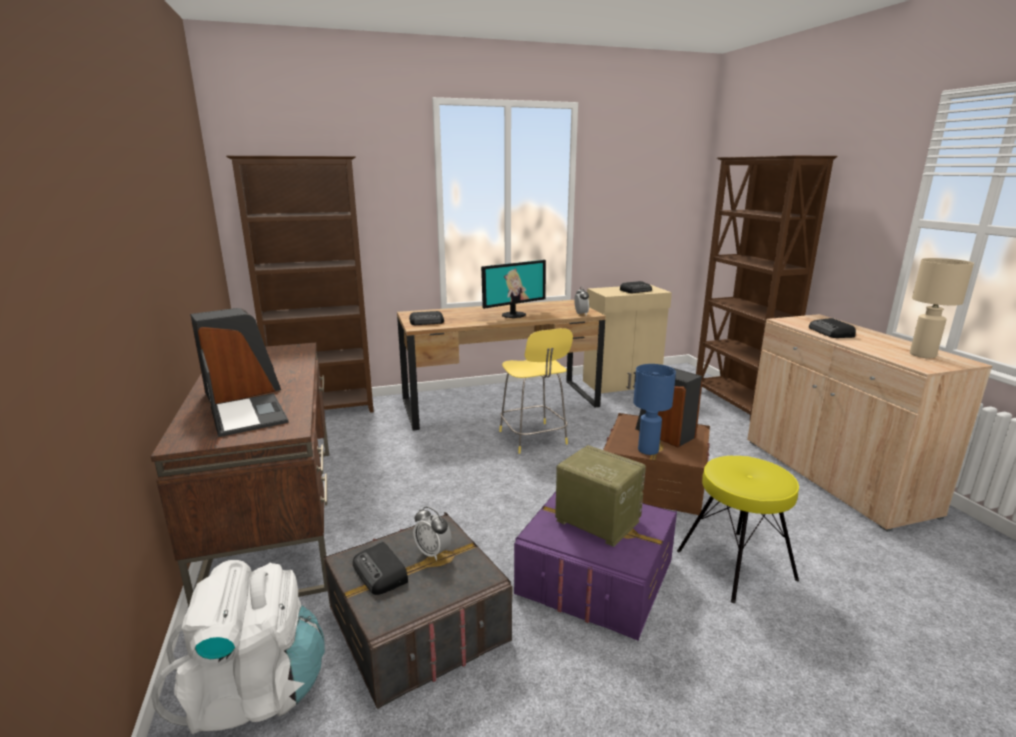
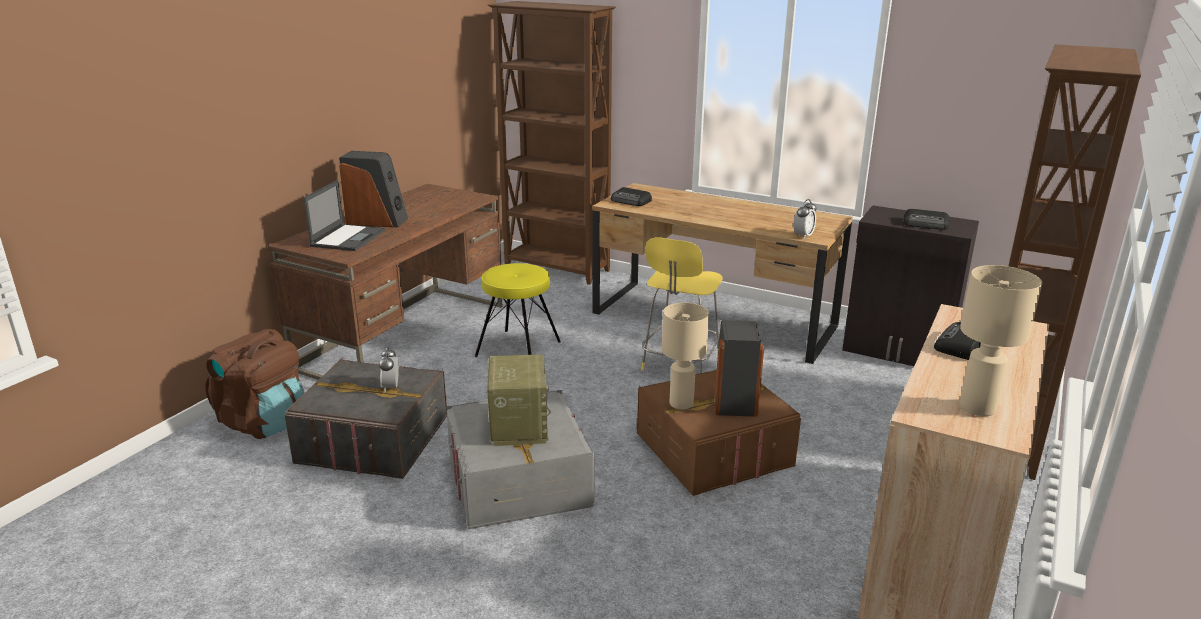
camera: 45 degrees right, 5 degrees up
(255, 691) = (264, 422): white backpack -> brown backpack
(381, 573) = (348, 383): radio -> none
(513, 315) = (729, 216): monitor -> none
(595, 577) = (519, 481): purple storage box -> grey storage box
(622, 383) = (898, 351): beige cabinet -> black cabinet
(648, 450) = (681, 404): blue table lamp -> beige table lamp
(736, 565) = (640, 543): yellow stool -> yellow stool (518, 349)

